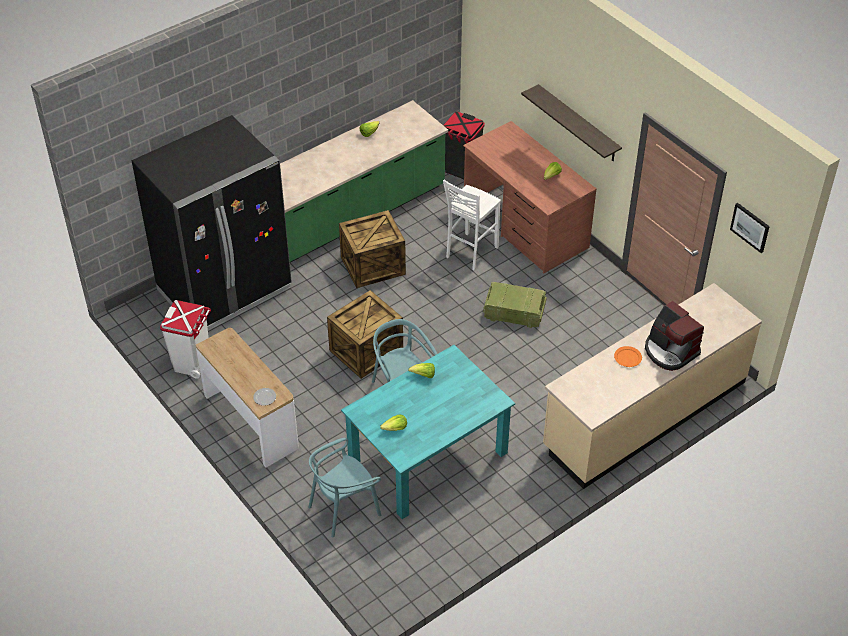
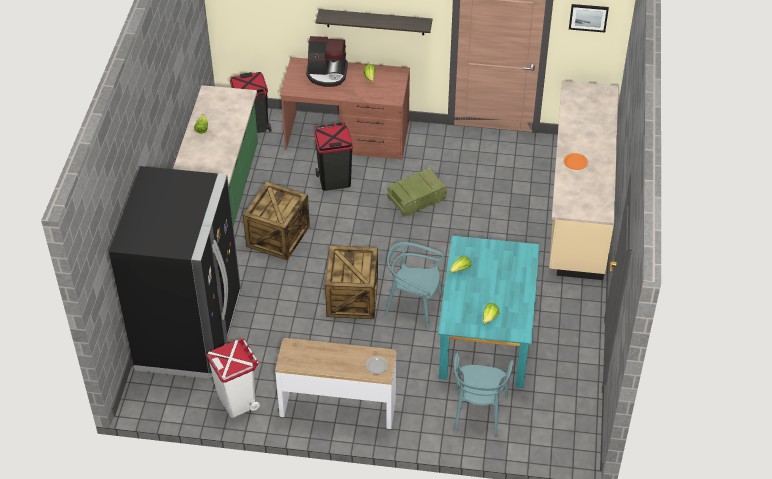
camera: 45 degrees left, 0 degrees up
(470, 252) = (334, 180): white stool -> black trash can
(670, 351) = (593, 141): coffee machine -> coffee machine (327, 74)

